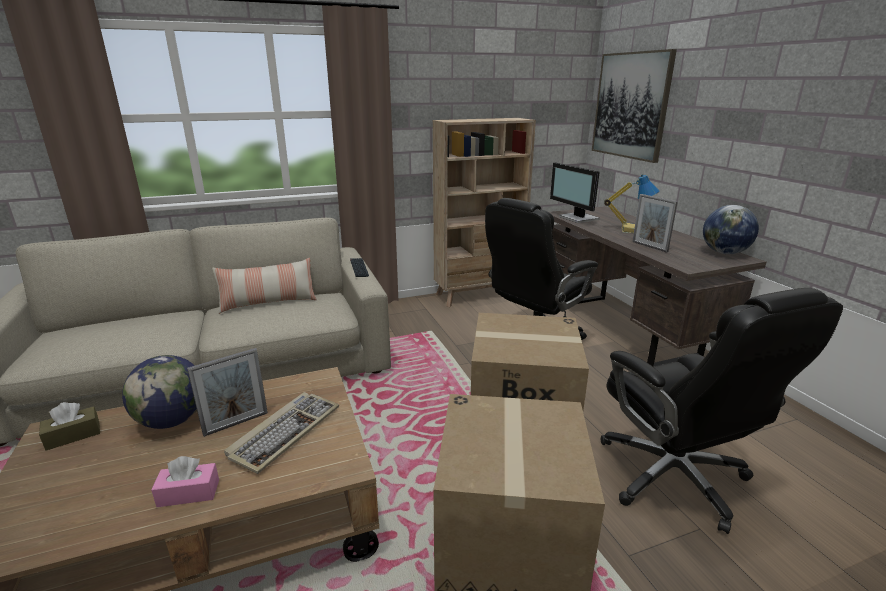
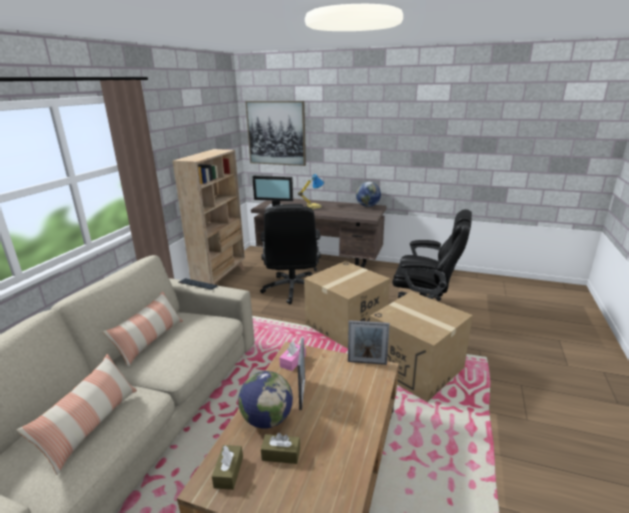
camera: 50 degrees left, 0 degrees up
(112, 457) = (281, 454): none -> brown tissue box
(117, 337) = (91, 425): none -> pillow
(188, 493) = (353, 426): pink tissue box -> pink tissue box (293, 361)
(285, 432) = (331, 378): keyboard -> none
(649, 246) = (338, 213): picture frame -> picture frame (367, 362)

